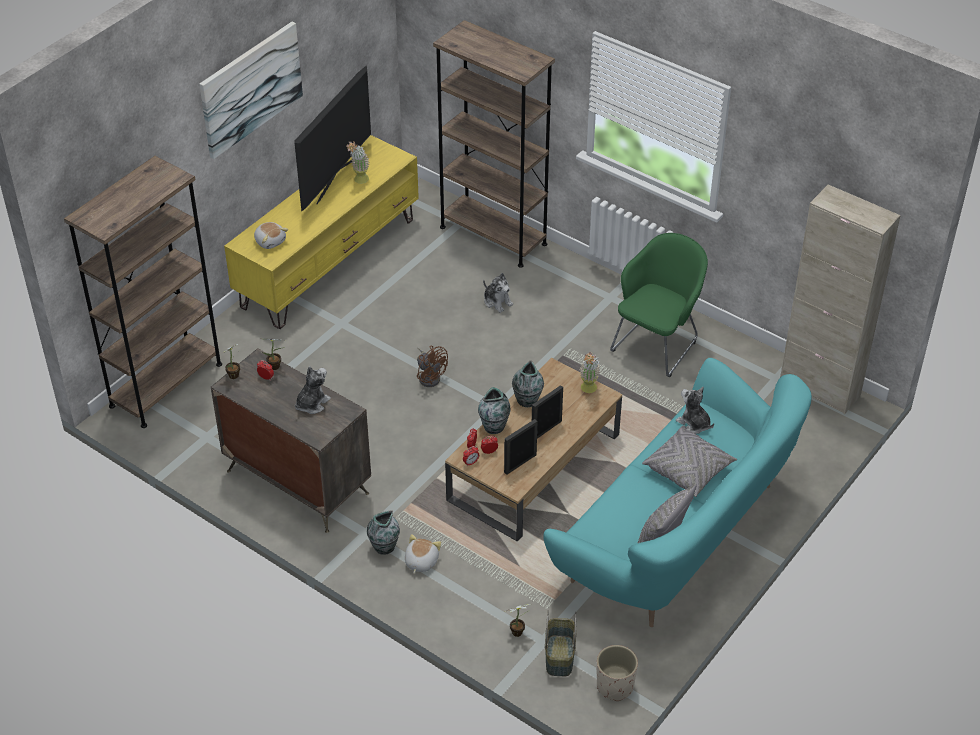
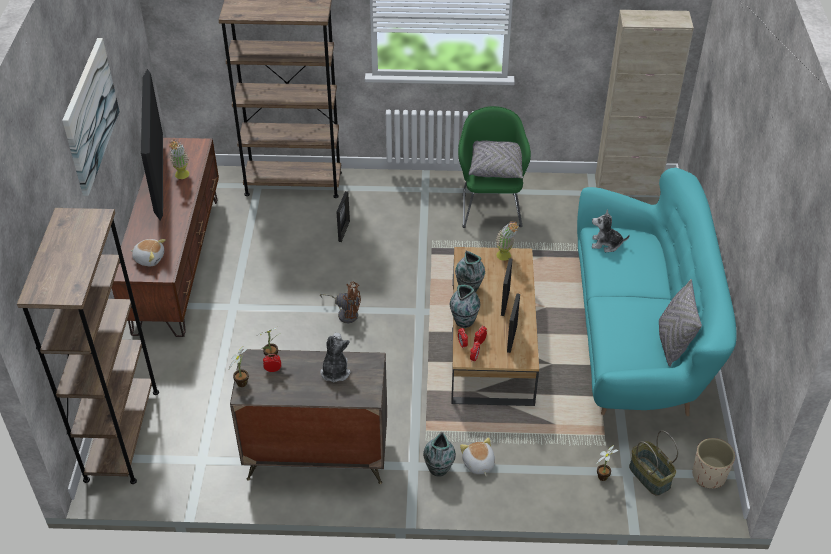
camera: 35 degrees left, 0 degrees up
(329, 262) = (177, 262): yellow tv stand -> brown tv stand
(497, 302) = (344, 231): plush toy -> picture frame
(688, 469) = (636, 279): grey pillow -> grey pillow (497, 167)

